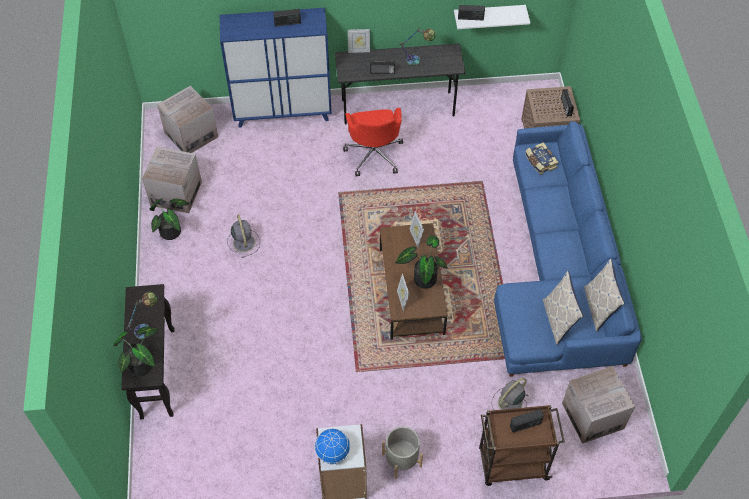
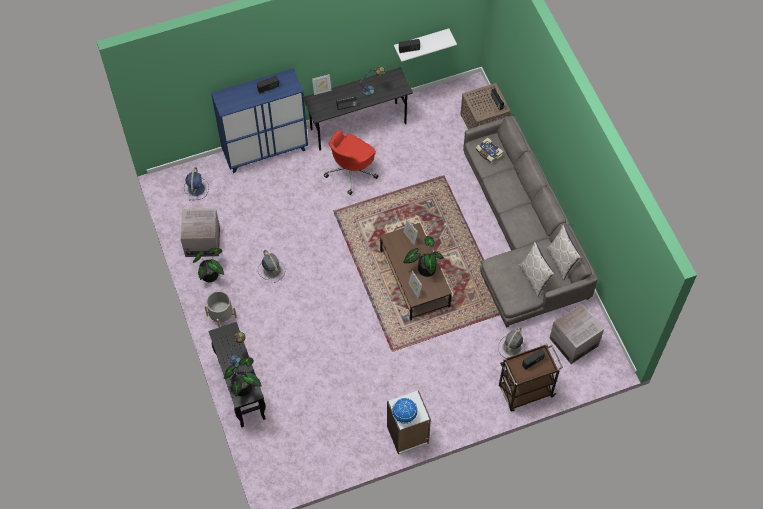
camera: 15 degrees left, 5 degrees up
(191, 135) = (196, 188): cardboard box -> blue fan
(374, 154) = (351, 171): red office chair -> red office chair turned 60 degrees clockwise
(401, 460) = (445, 408): grey planter -> grey planter (221, 316)
(558, 272) = (521, 237): blue sofa -> grey sofa

